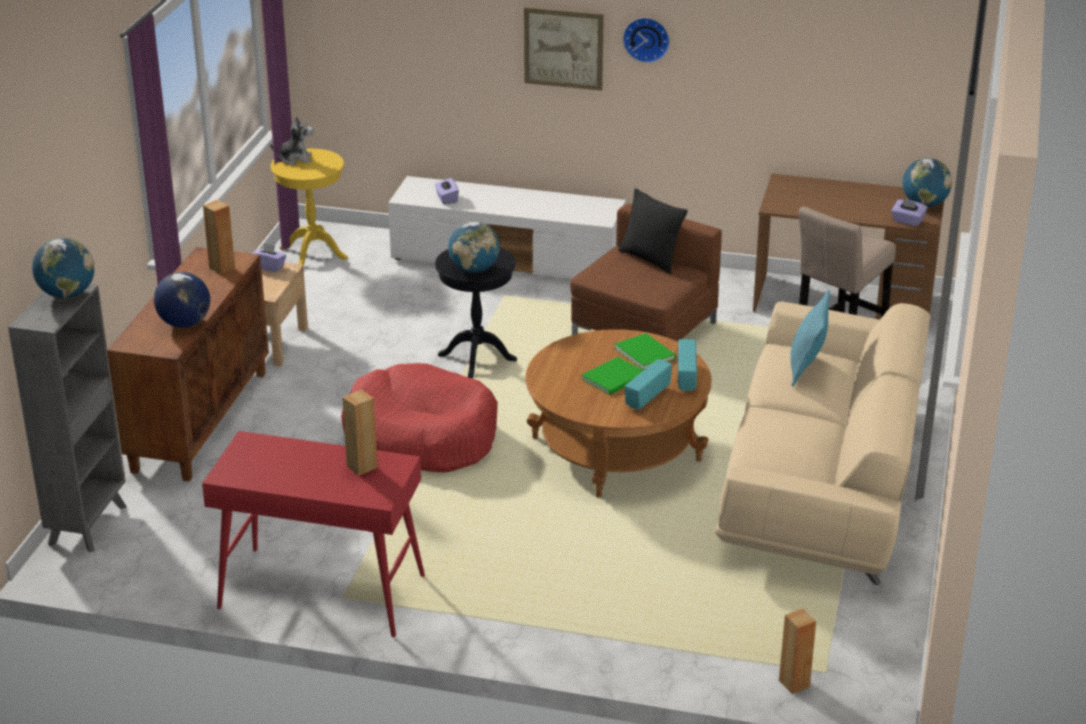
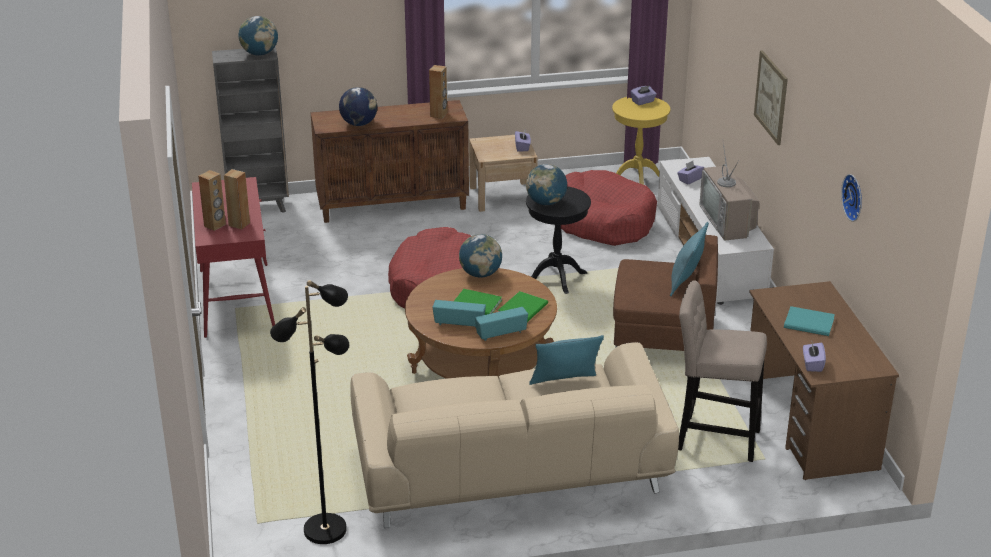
camera: 65 degrees right, 0 degrees up
(295, 159) = (643, 101): plush toy -> purple tissue box
(383, 299) = (601, 221): none -> red dog bed
(552, 205) = (728, 221): none -> television
(647, 38) = (800, 114): wall clock -> wall clock (855, 197)
(650, 259) = (686, 282): black pillow -> turquoise pillow
(794, 683) = (237, 511): brown speaker -> brown speaker (215, 225)
(839, 202) = (810, 324): none -> turquoise book
(860, 626) = (325, 529): none -> black floor lamp
(924, 204) = (857, 367): globe -> globe (480, 274)

